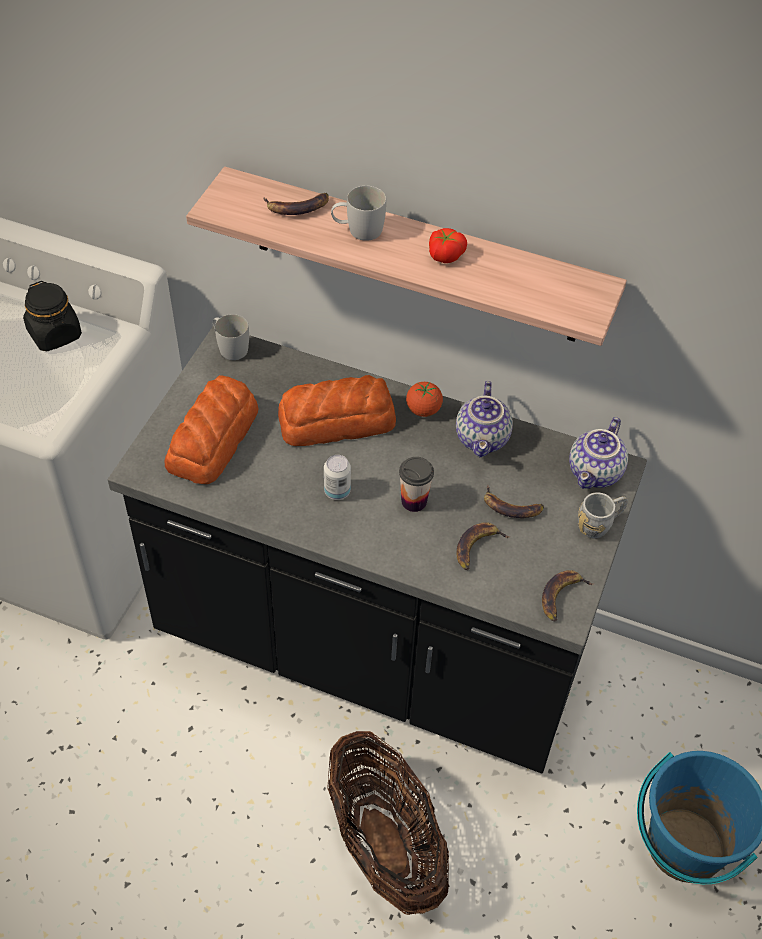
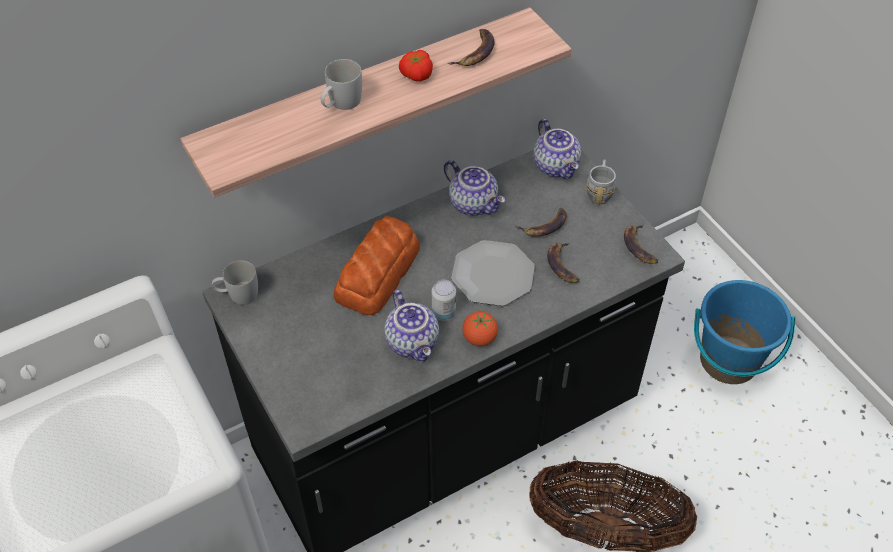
camera: 50 degrees left, 0 degrees up
(55, 334) = (109, 399): black jar -> none
(214, 438) = (320, 358): bread -> none
(286, 490) = (413, 342): none -> teapot
(297, 207) = (278, 122): banana -> banana (475, 52)
(414, 501) = (493, 274): cup -> plate
(423, 410) = (417, 219): tomato -> tomato (479, 338)

